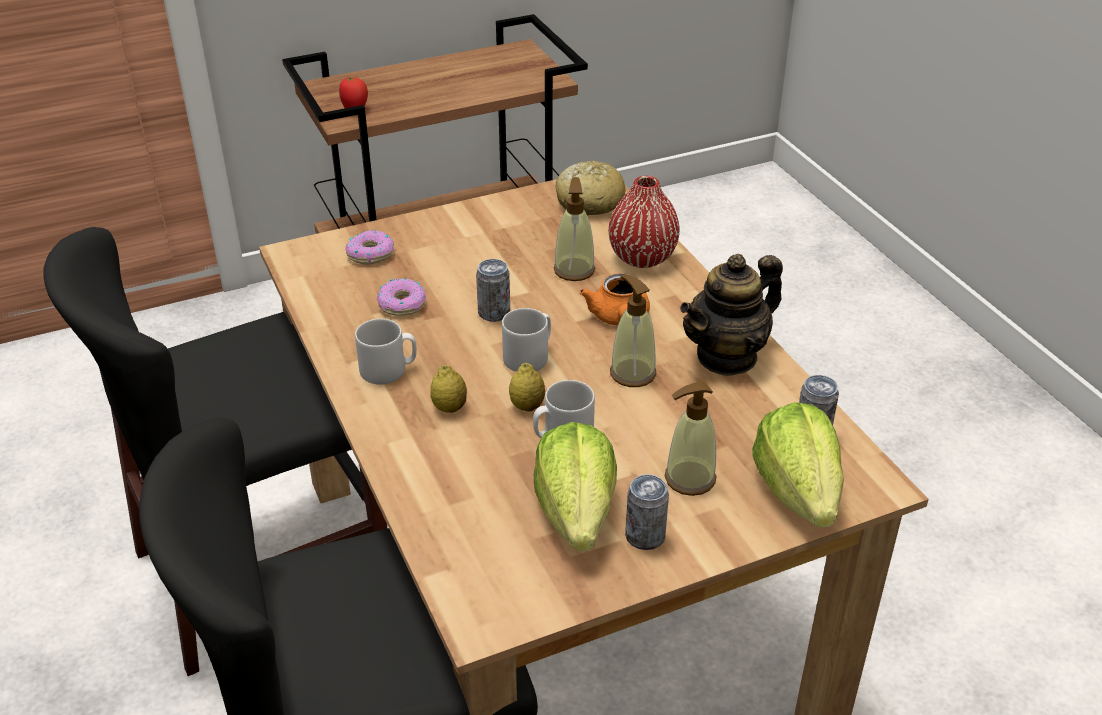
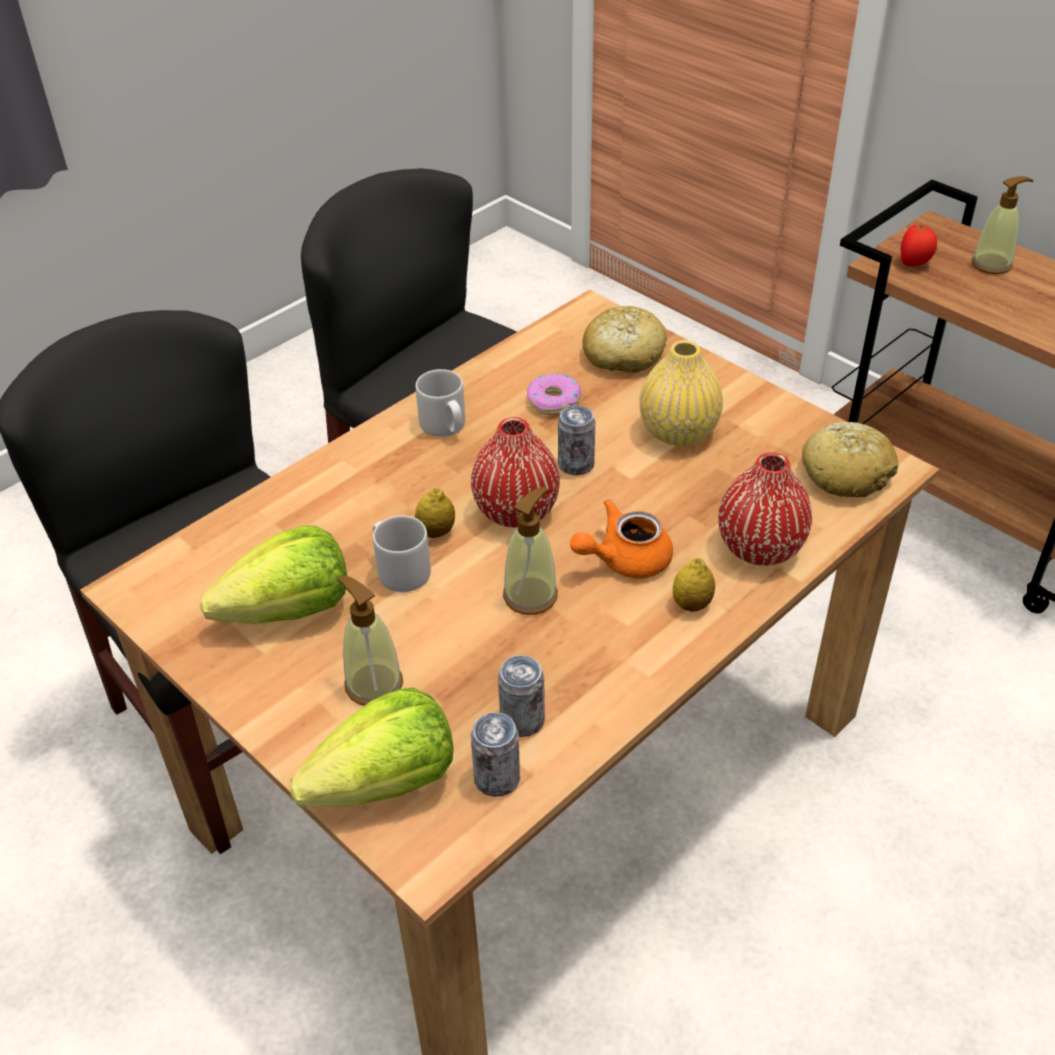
camera: 70 degrees right, 5 degrees up
(370, 254) = (623, 355): donut -> bread
(449, 407) = (409, 481): lemon -> lemon (692, 604)
(490, 255) = (678, 432): none -> yellow vase
(529, 357) = (516, 511): grey mug -> red vase
(574, 270) = (695, 500): soap dispenser -> soap dispenser (991, 264)
(645, 537) = (273, 670): can -> can (522, 720)
(727, 356) = (606, 668): teapot -> none

